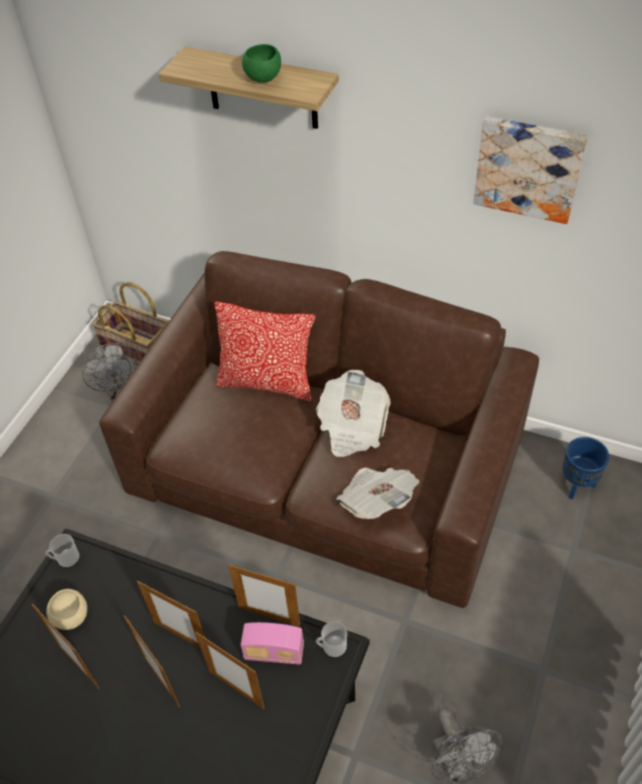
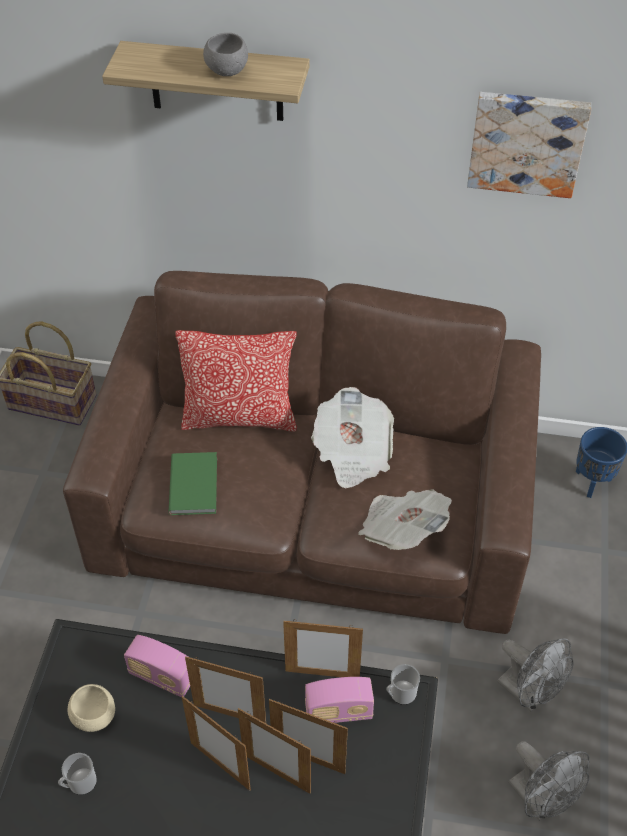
camera: 15 degrees left, 0 degrees up
(66, 559) = (68, 653): mug -> mug (79, 783)
(78, 665) = (119, 769): picture frame -> picture frame (276, 773)
(117, 391) = (40, 455): grey fan -> grey fan (528, 694)
(135, 593) = (162, 676): none -> radio
(212, 434) = (195, 484): none -> green book
(263, 78) = (226, 71): green bowl -> grey bowl

